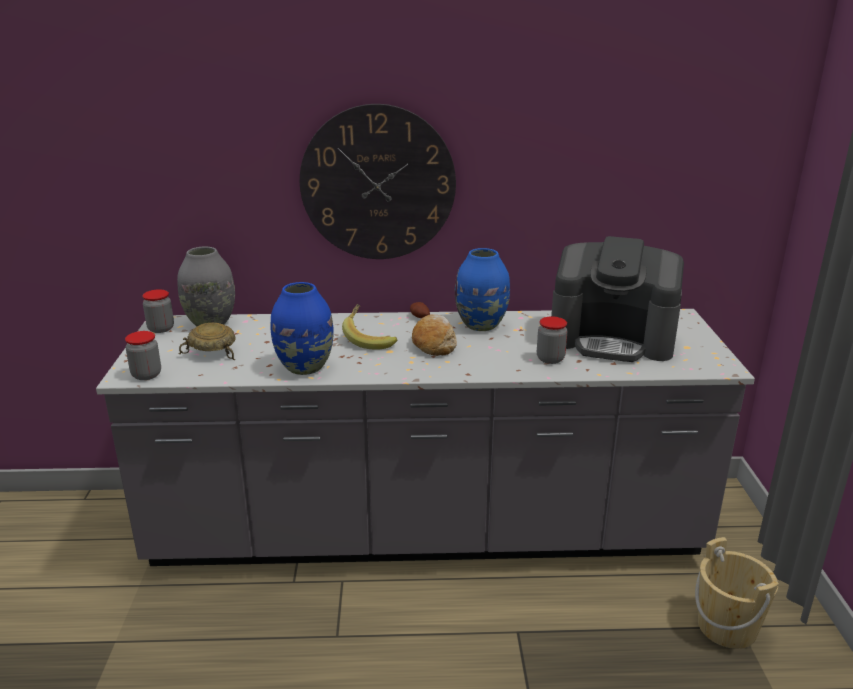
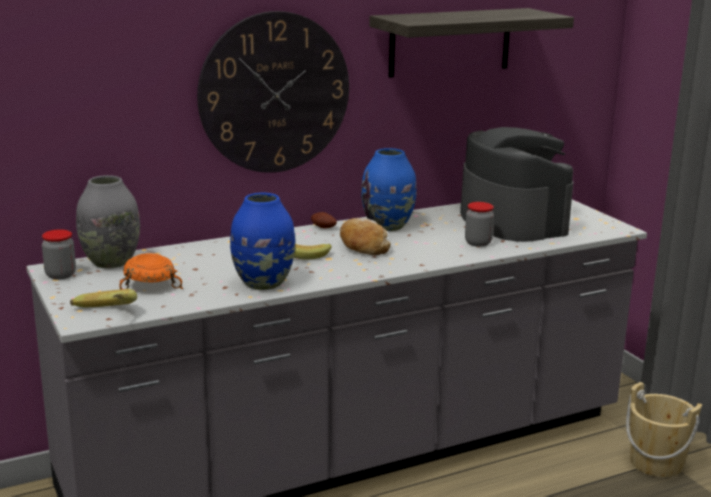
camera: 25 degrees left, 5 degrees down
(146, 375) = (104, 315): jar -> banana
(212, 352) = (148, 286): beige bowl -> orange bowl
(576, 144) = (450, 42): none -> shelf
(612, 339) = (512, 221): coffee machine -> coffee machine turned 105 degrees counterclockwise

